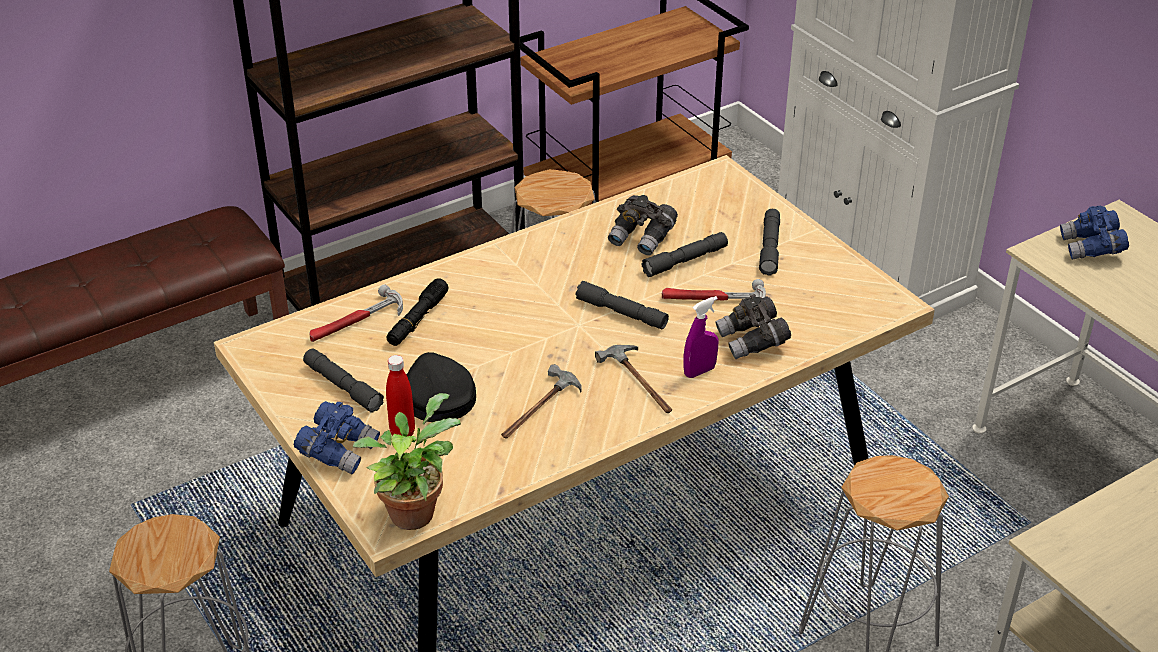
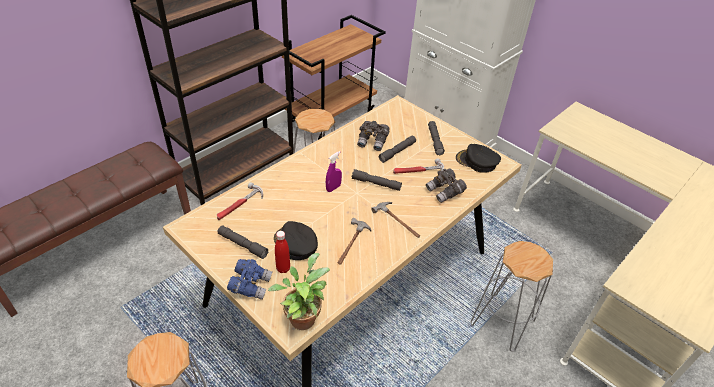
camera: 15 degrees left, 5 degrees up
(417, 320) = (272, 200): black flashlight -> none
(699, 371) = (425, 211): purple spray bottle -> purple spray bottle (333, 188)
(841, 294) = (477, 161): none -> black cap
(1091, 248) = (574, 126): blue binoculars -> none

